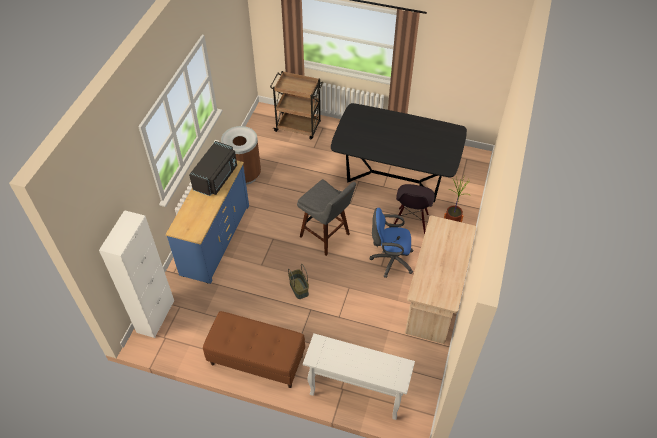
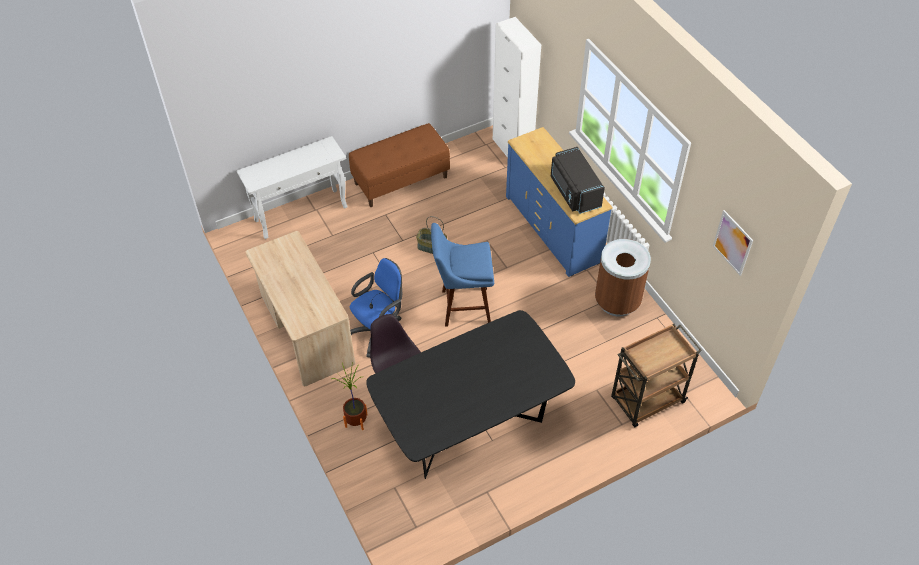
camera: 135 degrees right, 0 degrees up
(233, 33) = (732, 242): none -> picture
(326, 236) = (462, 307): grey stool -> blue stool

